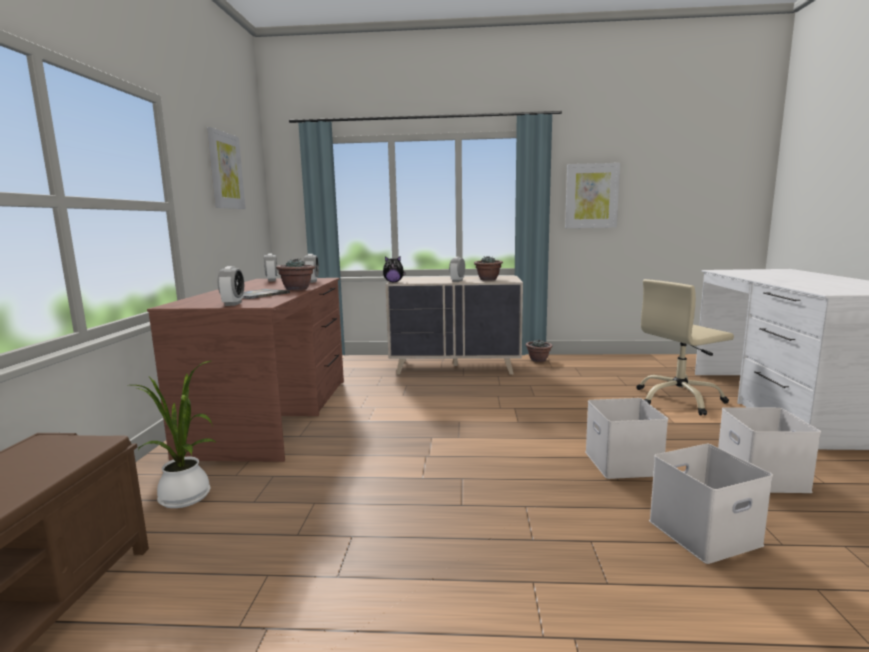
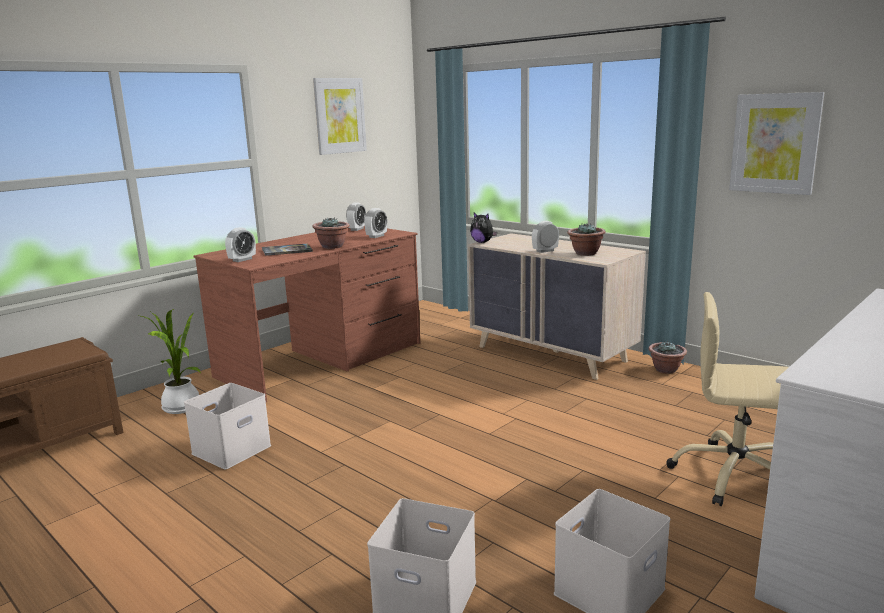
camera: 40 degrees right, 5 degrees up
(624, 463) = (496, 512): white storage box -> white storage box (231, 450)

